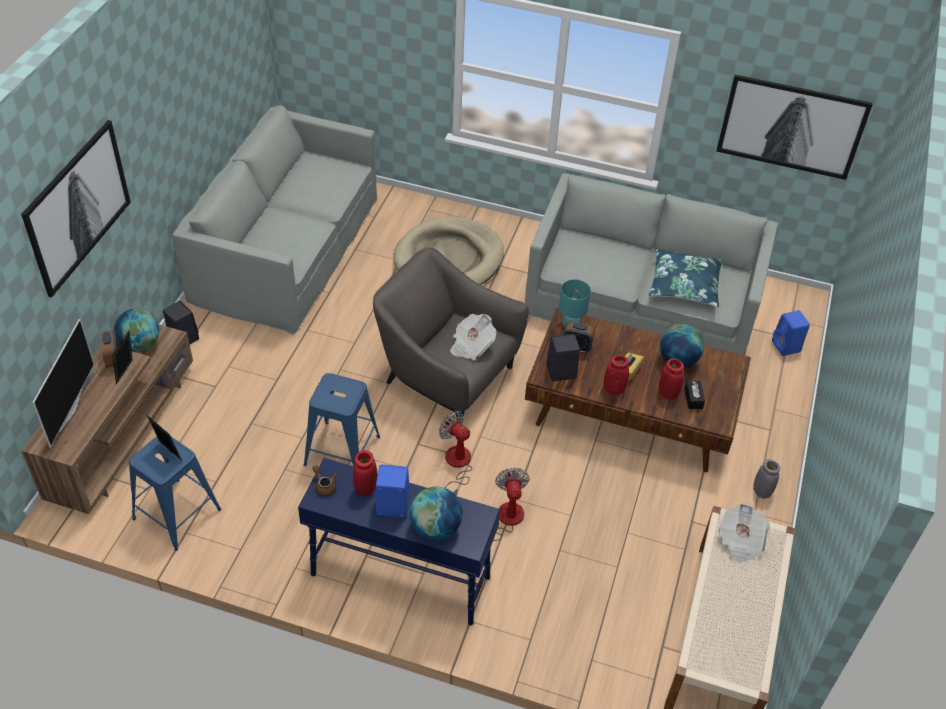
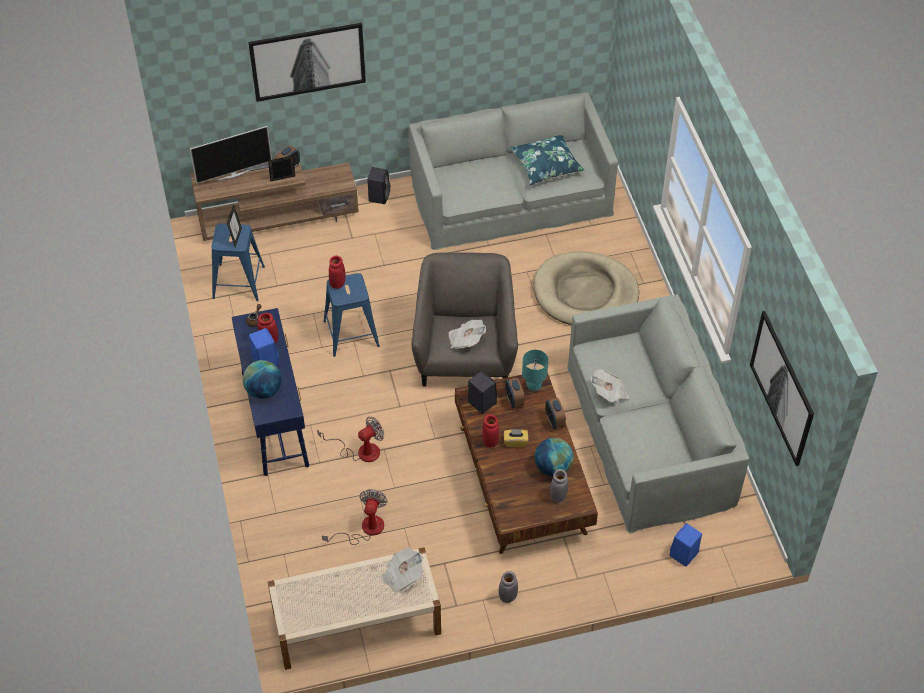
camera: 60 degrees right, 5 degrees up
(140, 345) = (327, 174): globe -> none
(456, 465) = (388, 401): fan -> fan (364, 529)
(619, 280) = (609, 393): none -> newspaper
(623, 332) = (554, 421): none -> alarm clock
(668, 393) = (513, 475): red vase -> red vase (337, 283)
(684, 285) = (641, 436): blue pillow -> blue pillow (546, 165)
(693, 398) = (520, 493): black tissue box -> none
(714, 373) = (558, 496): none -> grey vase

